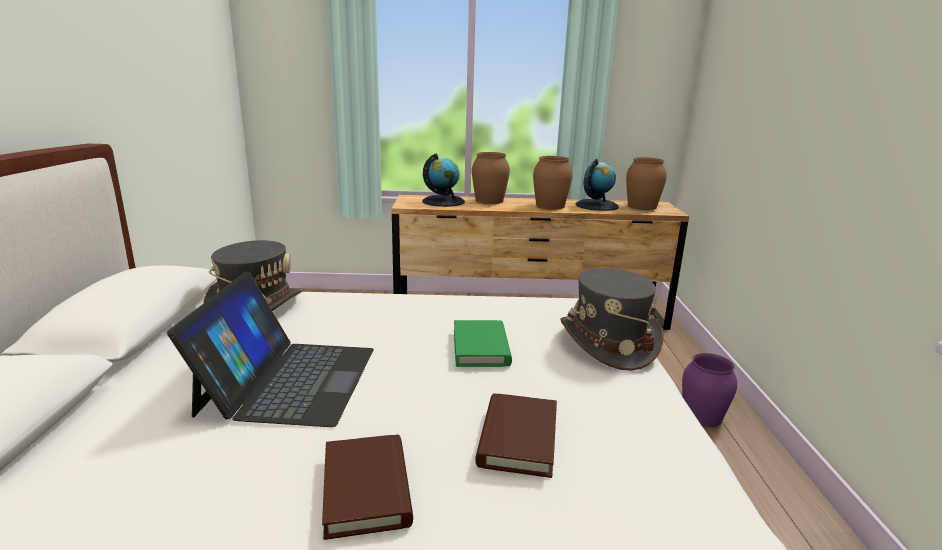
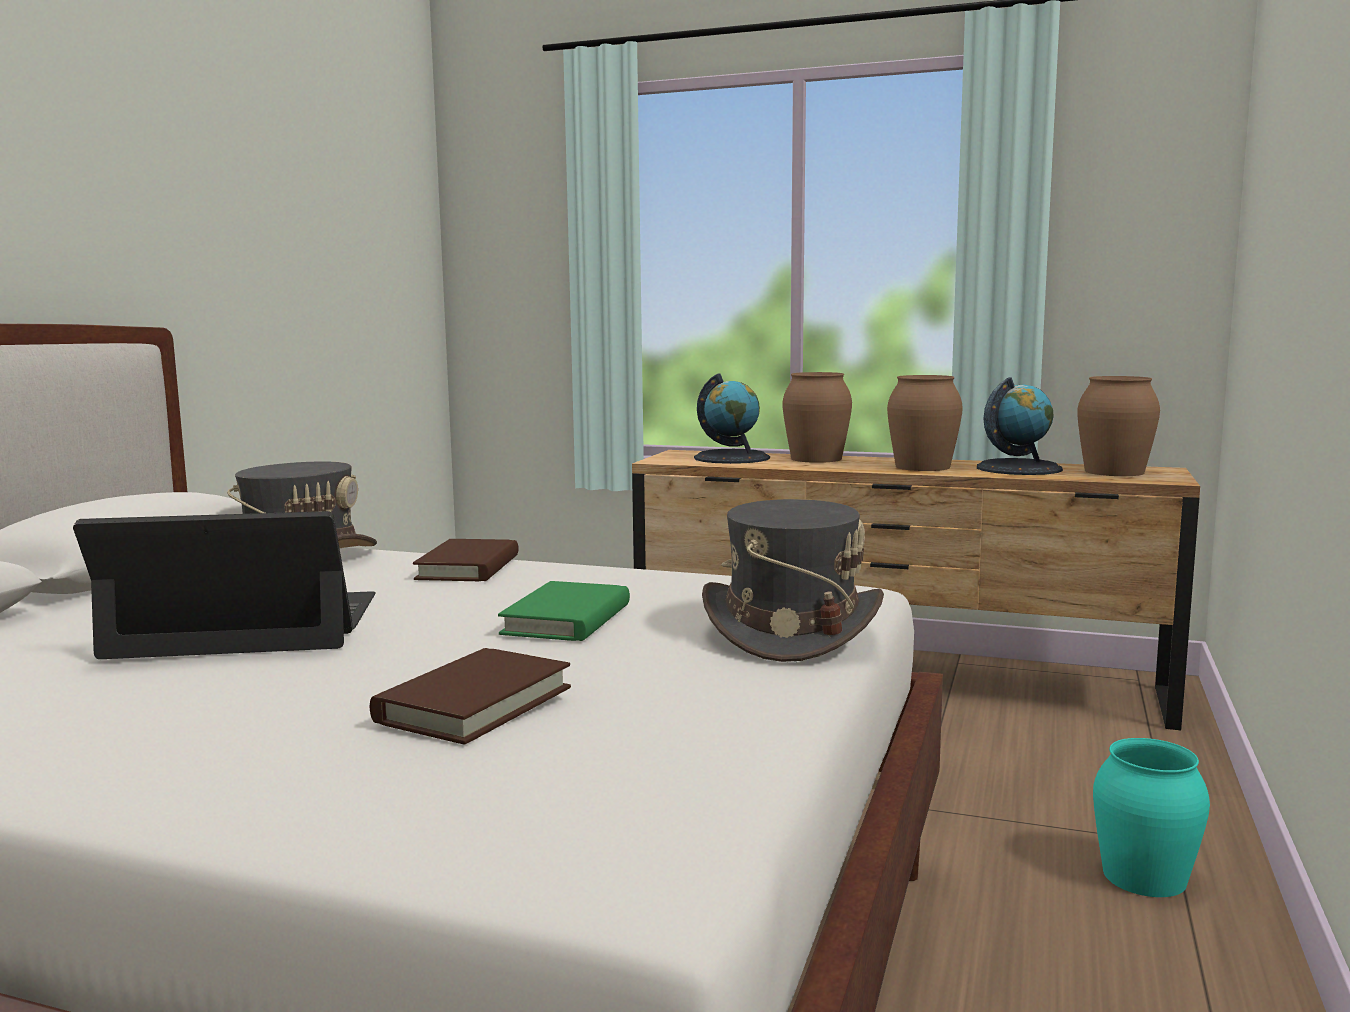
camera: 20 degrees right, 10 degrees down
(289, 380) = (247, 625): laptop -> laptop turned 120 degrees counterclockwise
(366, 489) = (207, 727): brown book -> brown book (468, 567)
(702, 416) = (1145, 876): purple vase -> turquoise vase

